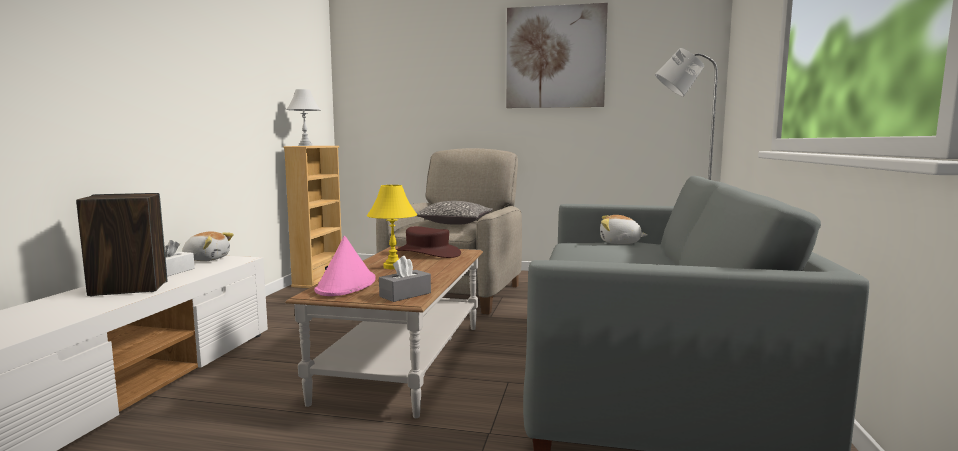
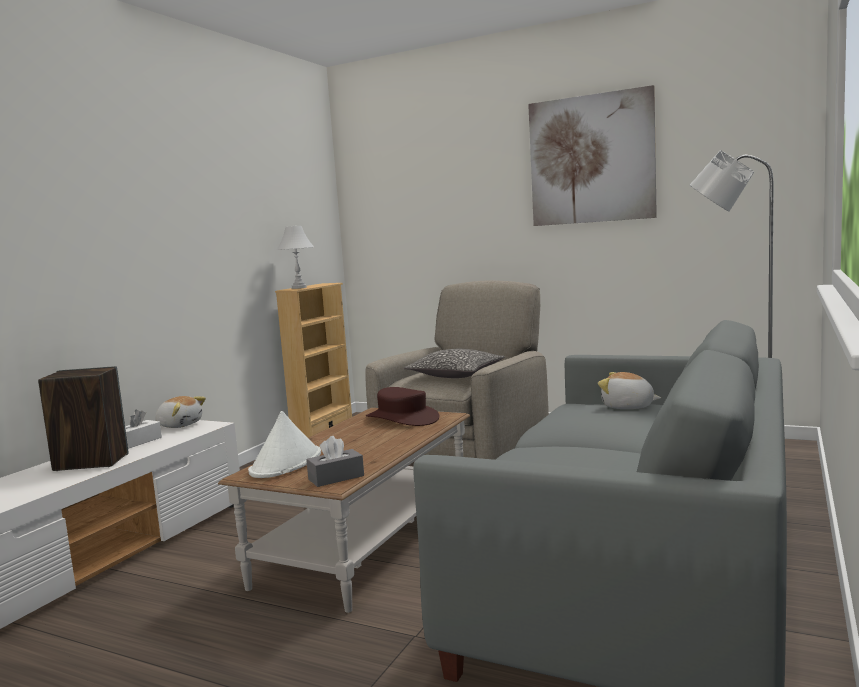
camera: 15 degrees right, 0 degrees up
(346, 285) = (286, 463): pink hat -> white hat
(393, 267) = (351, 438): yellow table lamp -> none

